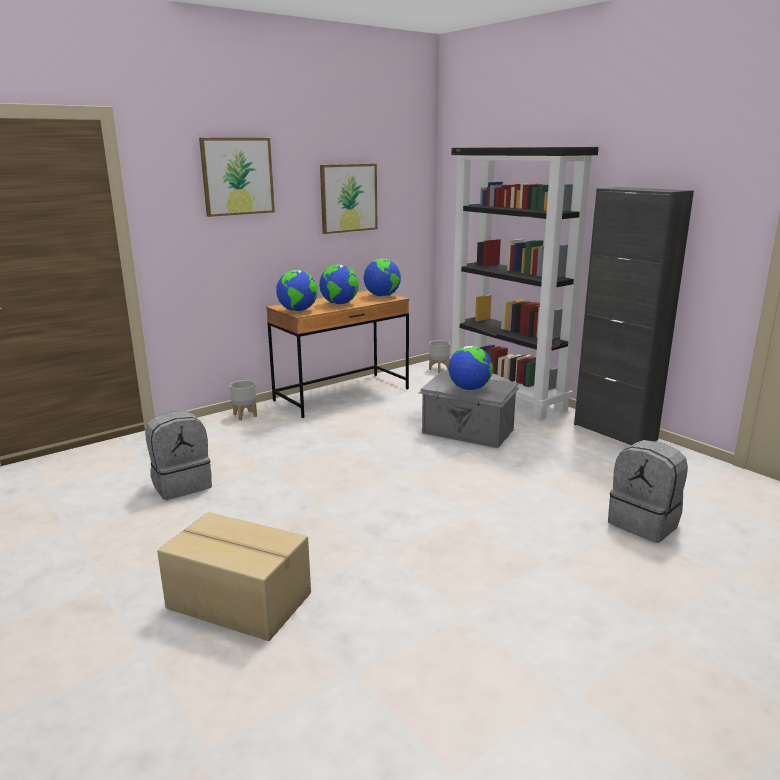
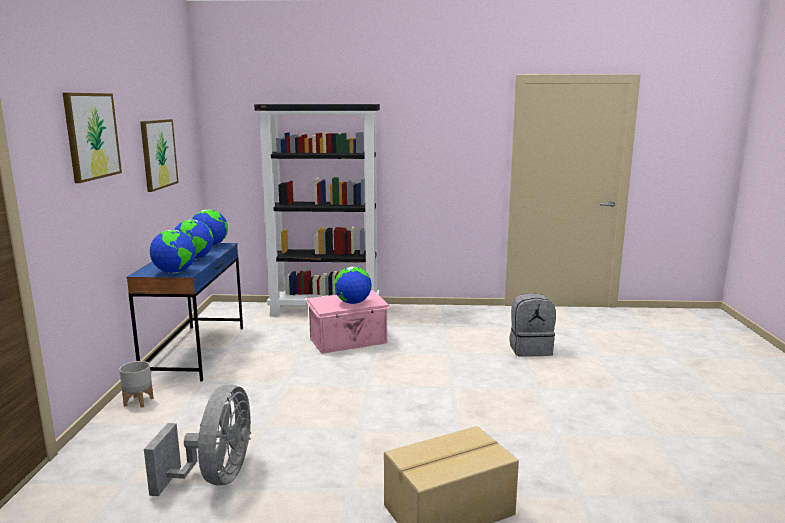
camera: 50 degrees left, 5 degrees down
(182, 485) = (215, 477): grey backpack -> grey fan
(342, 395) = (196, 351): brown desk -> blue desk
(439, 369) = (235, 307): grey planter -> none
(468, 432) = (349, 341): grey storage box -> pink storage box
(614, 432) = (425, 309): black cabinet -> none

